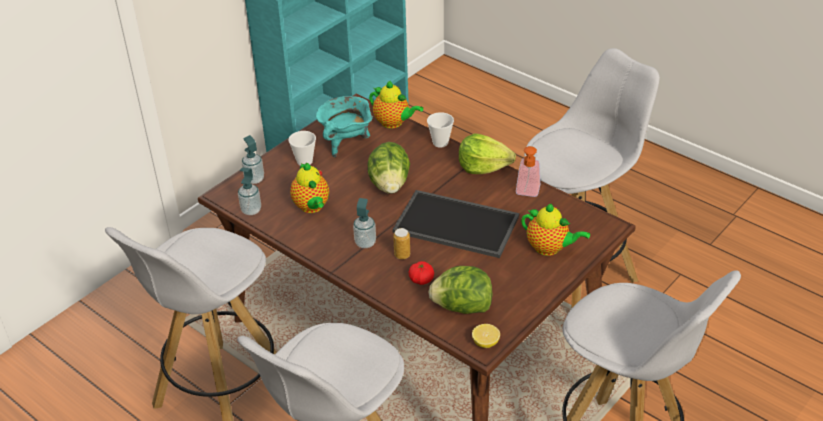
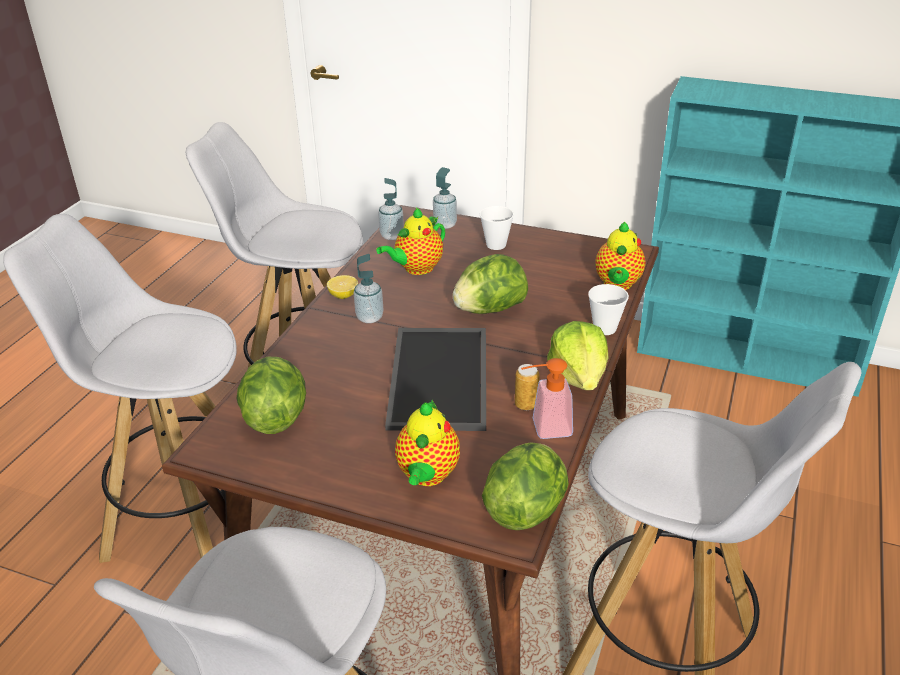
camera: 70 degrees right, 5 degrees down
(346, 143) = (549, 262): turquoise cooking pot -> none
(402, 255) = (358, 348): can -> can (526, 404)
(421, 279) = (318, 373): tomato -> none
(485, 343) = (211, 451): lemon -> lemon (343, 296)
(591, 217) = (526, 508): none -> lettuce

